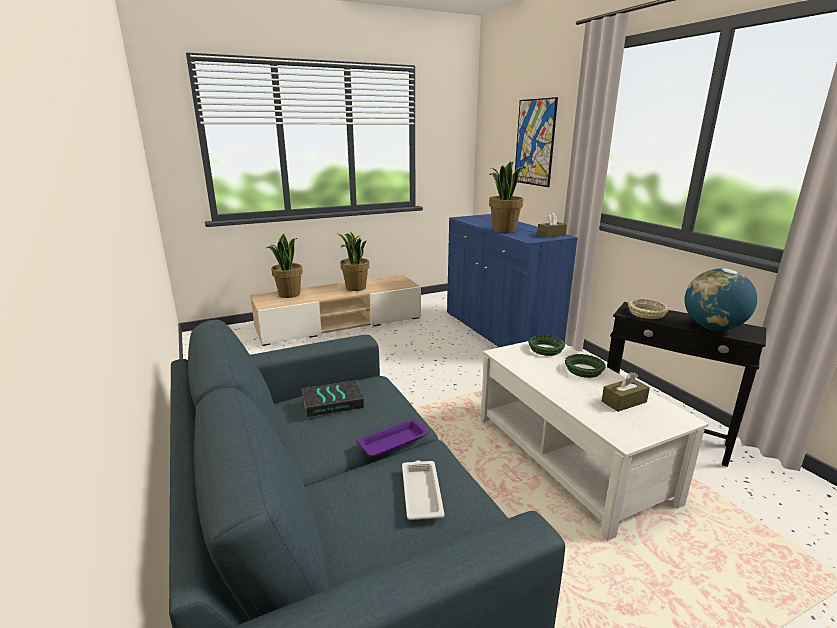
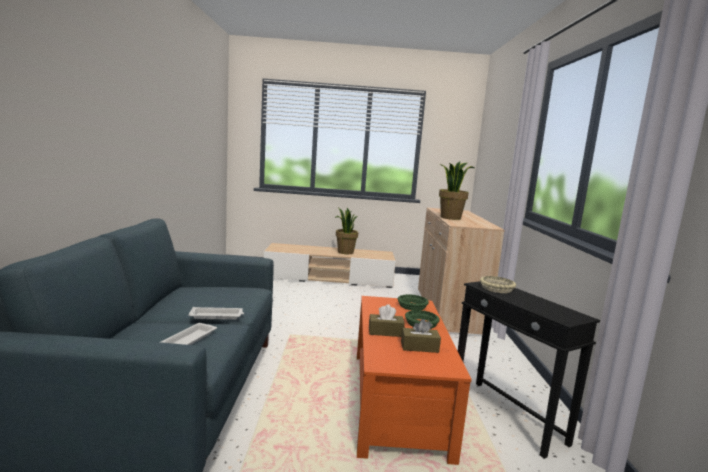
camera: 25 degrees right, 10 degrees down
(289, 294) = (295, 247): potted plant -> none
(333, 402) = (215, 291): book -> none
(394, 441) = (217, 316): purple tray -> white tray
(499, 331) = (448, 310): blue cabinet -> beige cabinet
(534, 142) = (504, 152): picture -> none
(551, 235) = (483, 225): brown tissue box -> brown tissue box (385, 332)
(568, 458) = (396, 401): white coffee table -> orange coffee table
(712, 328) = (540, 308): globe -> none

